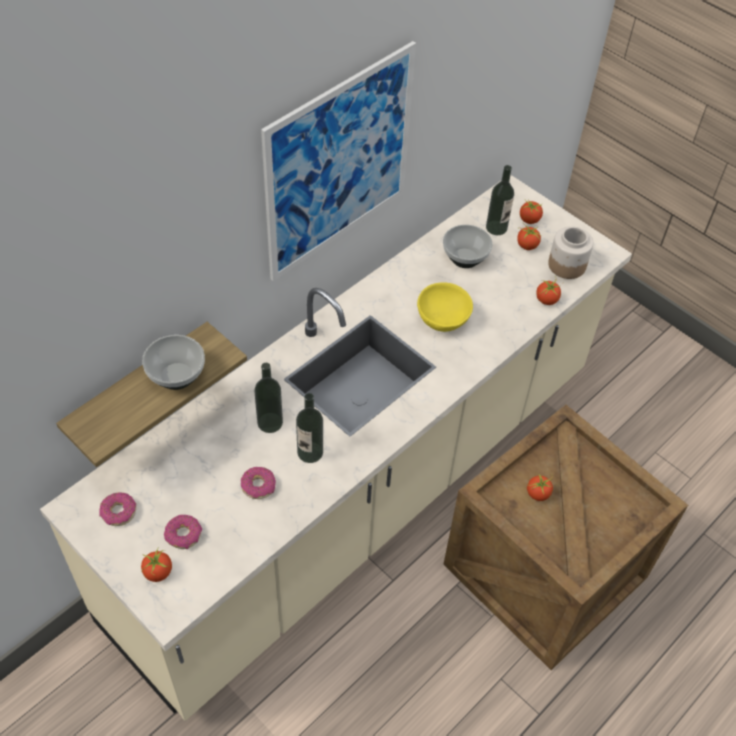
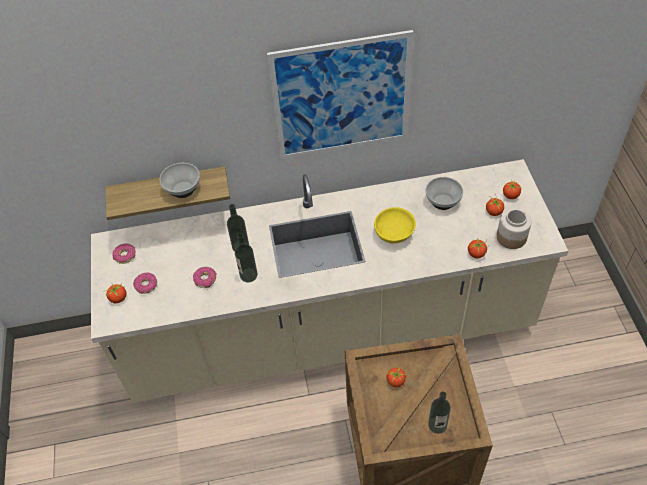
camera: 40 degrees right, 0 degrees up
(496, 228) = (482, 191): bottle -> bottle (437, 425)

